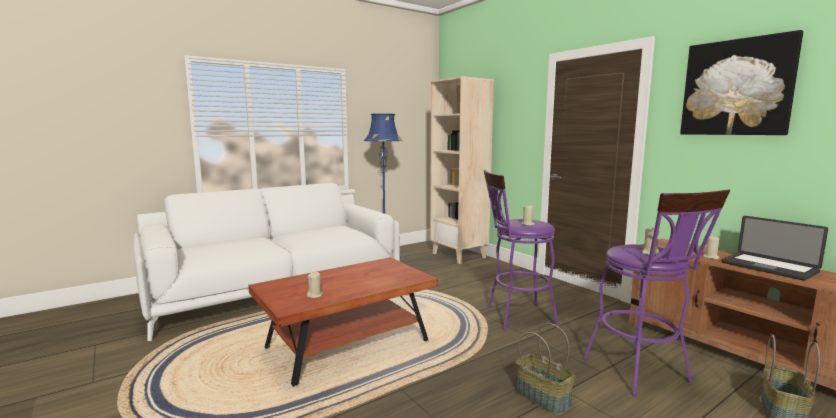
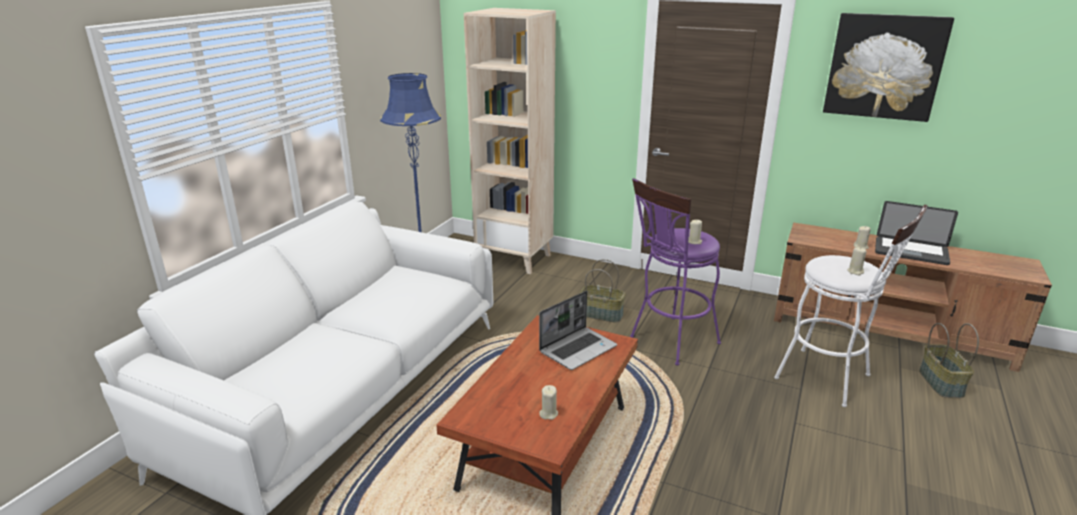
camera: 30 degrees left, 15 degrees up
(388, 274) = (578, 349): none -> laptop
(543, 397) = (786, 438): basket -> basket (602, 314)
(641, 374) = (830, 379): purple stool -> white stool

